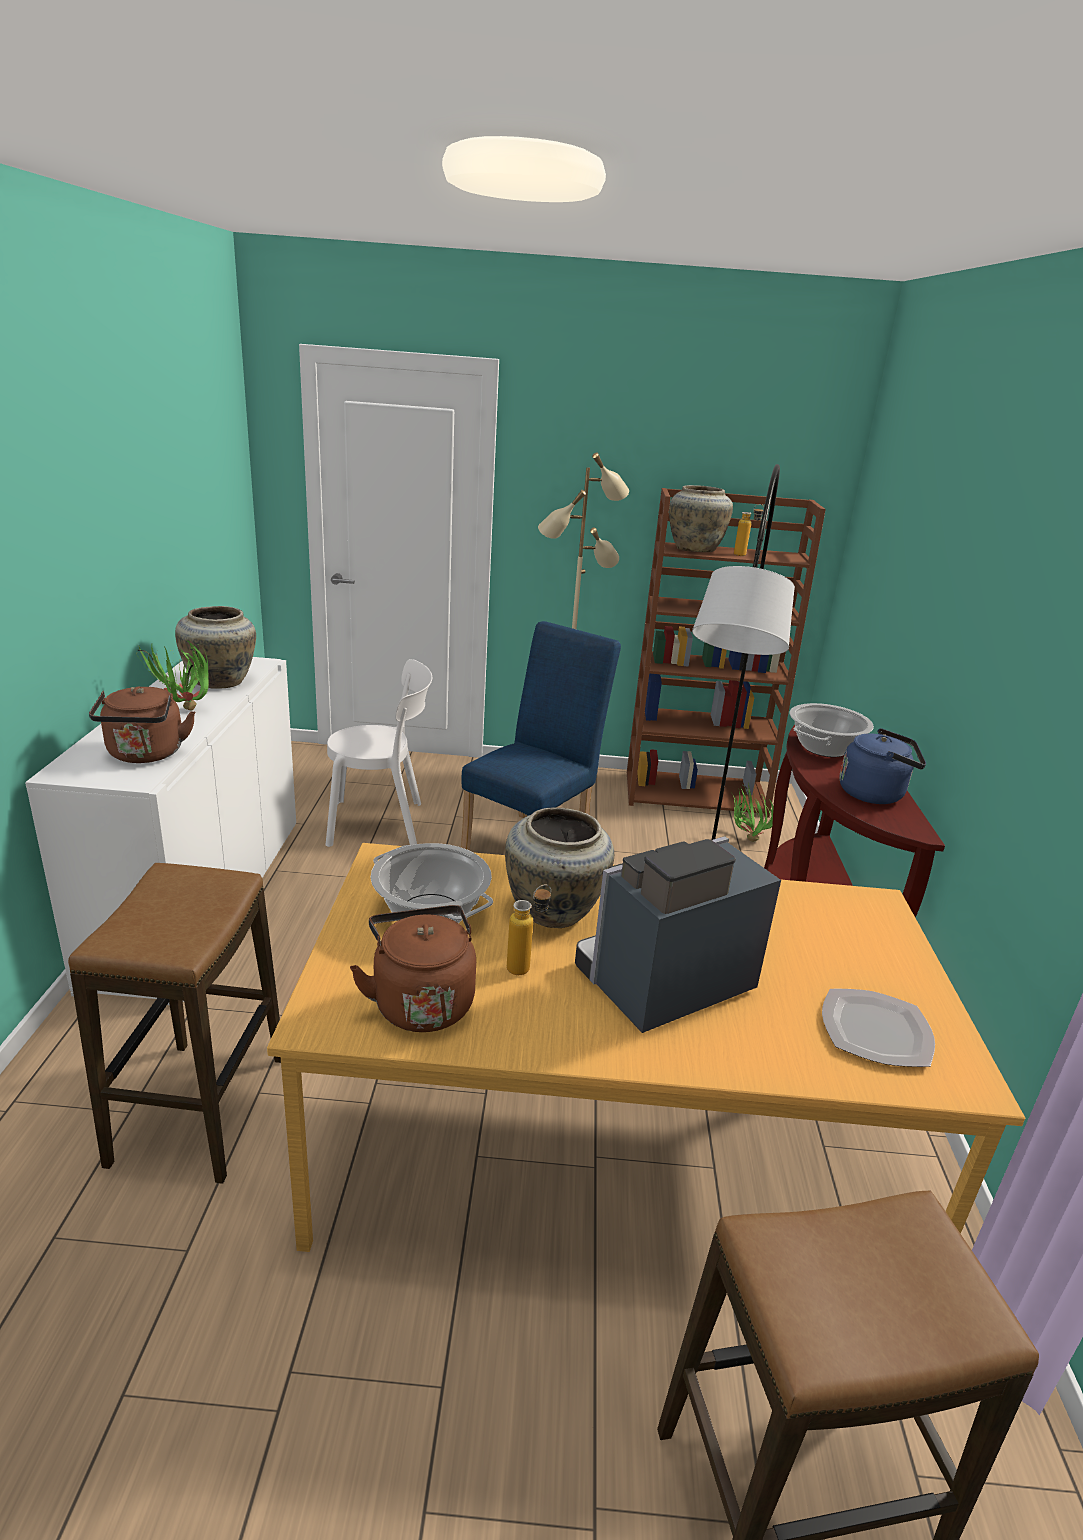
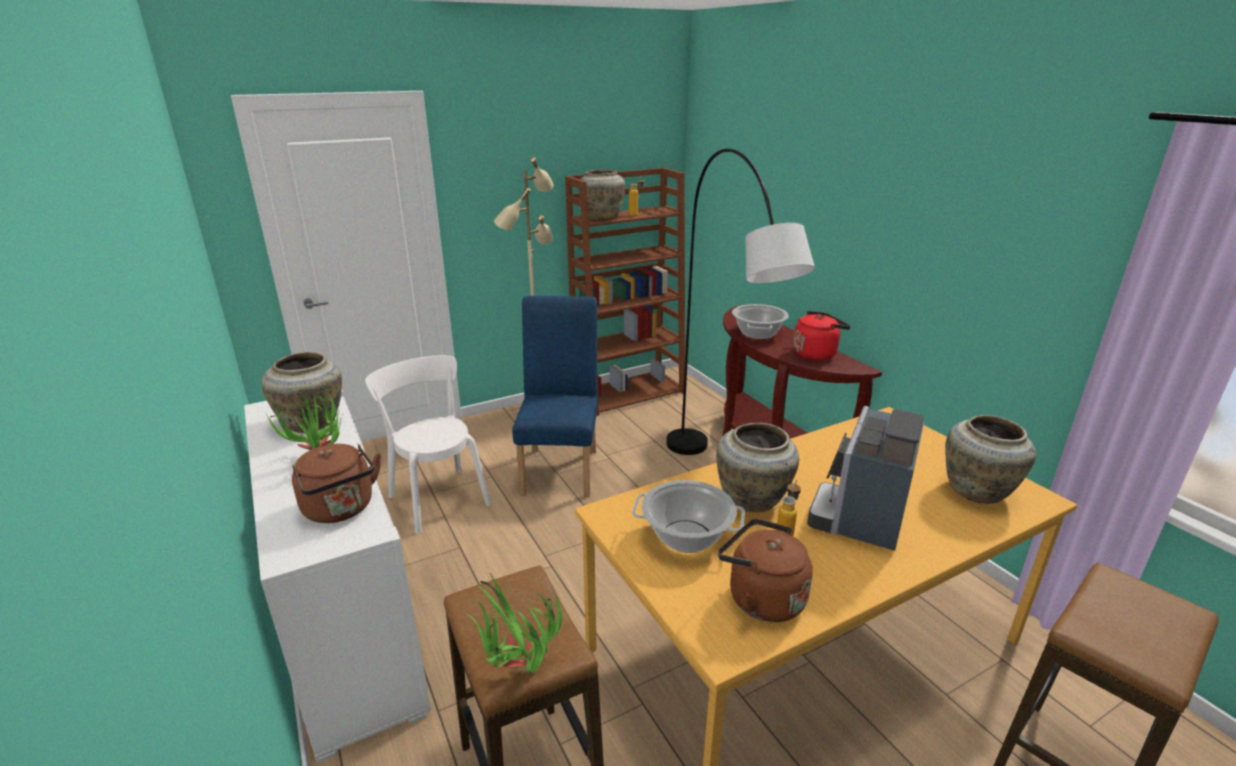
camera: 30 degrees left, 0 degrees up
(381, 823) = (437, 497): white chair -> white chair turned 90 degrees counterclockwise
(745, 840) = (686, 412): potted plant -> potted plant (517, 674)
(875, 794) = (816, 353): blue kettle -> red kettle
(877, 1031) = (978, 491): plate -> beige vase

